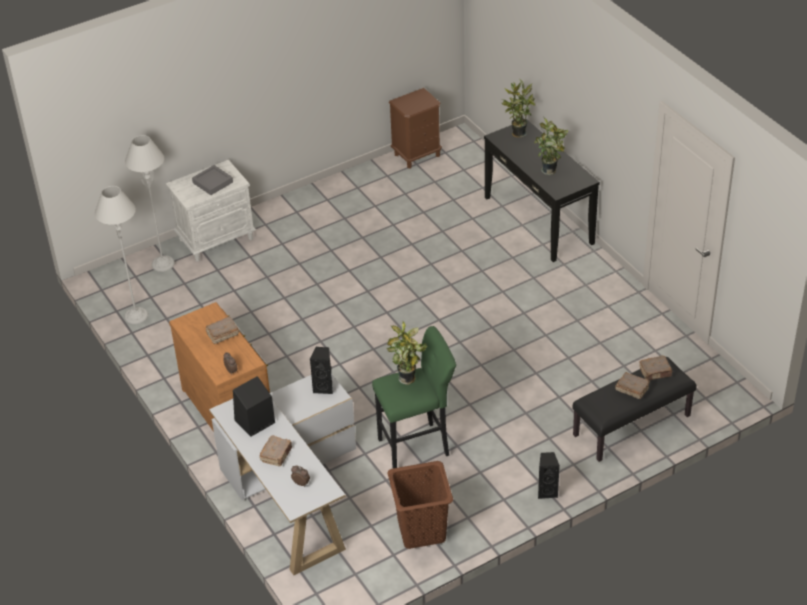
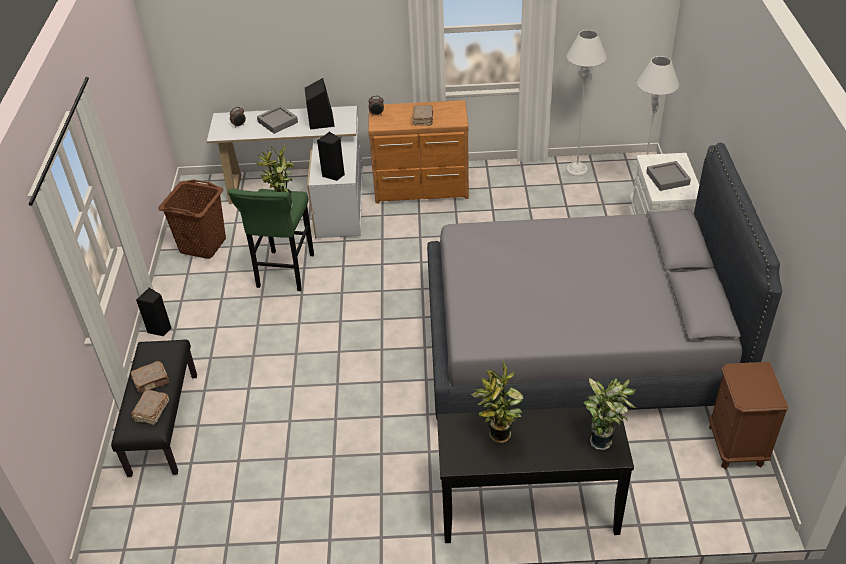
camera: 120 degrees right, 0 degrees up
(276, 455) = (278, 122): brown book -> grey tray
(375, 245) = (576, 344): none -> grey bed

